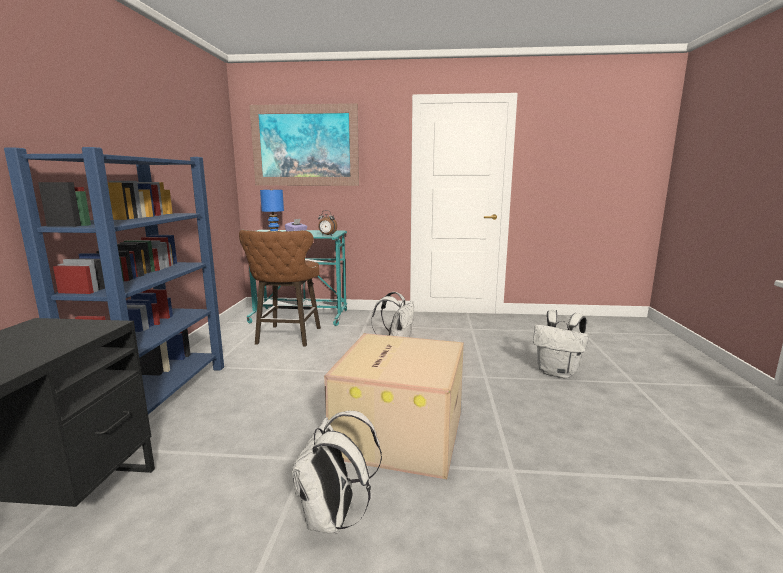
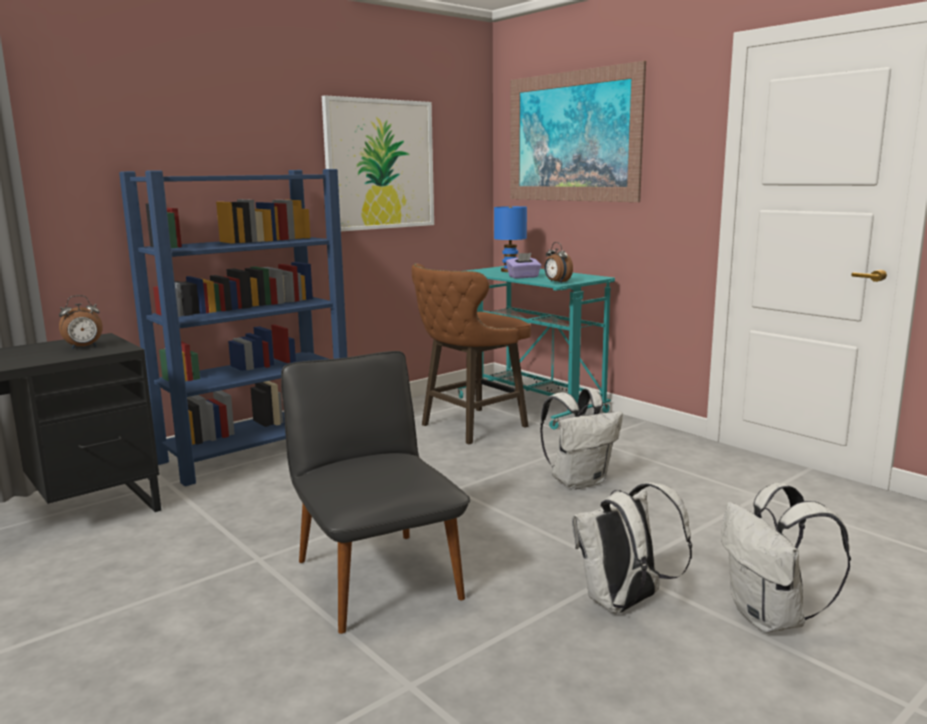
camera: 45 degrees right, 0 degrees up
(53, 333) = (84, 347): none -> alarm clock
(184, 157) = (380, 165): none -> picture
(333, 518) = (186, 618): white backpack -> white backpack (624, 604)
(398, 432) = (377, 579): cardboard box -> black chair

